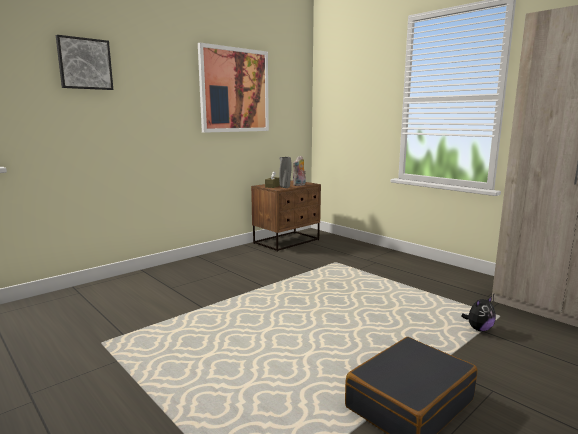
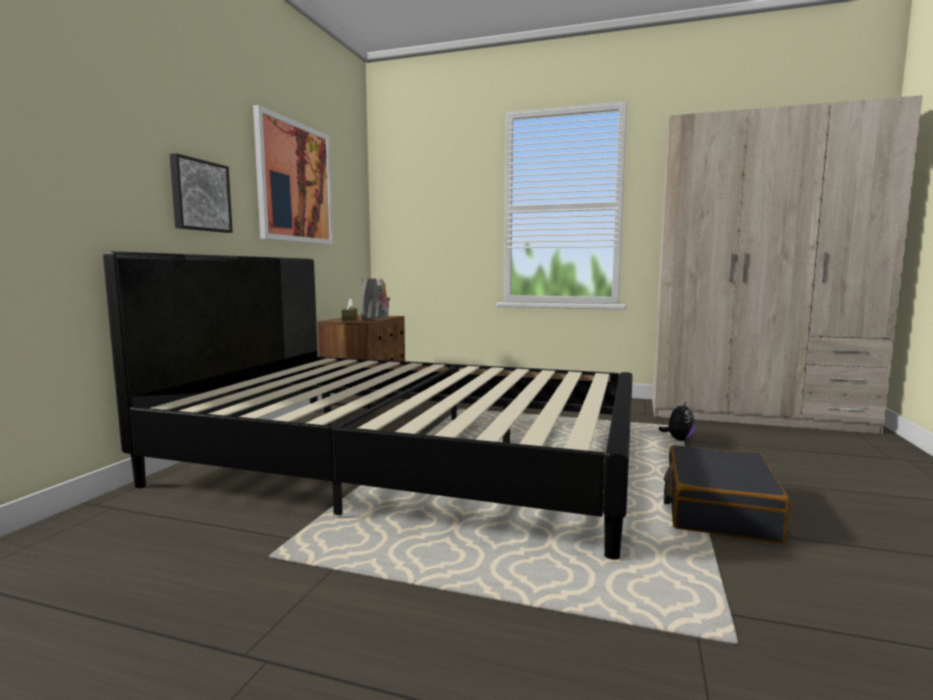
camera: 30 degrees left, 5 degrees down
(84, 64) = (104, 102): picture -> picture (199, 196)
(250, 297) = (410, 458): none -> black bed

